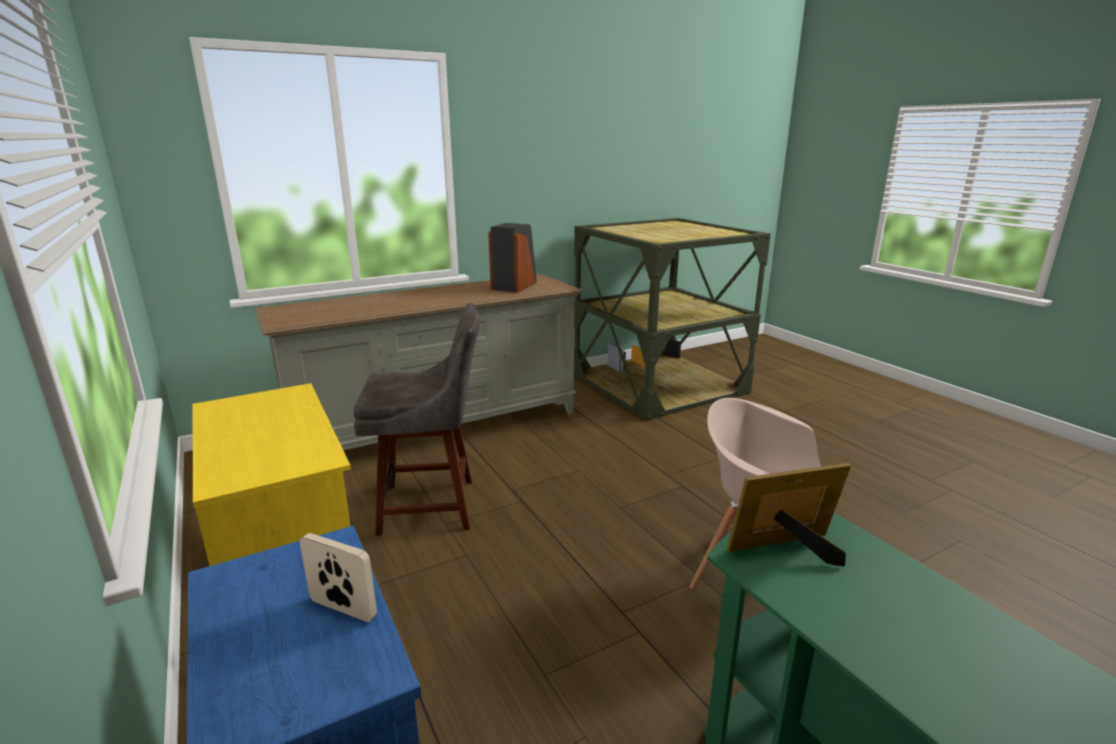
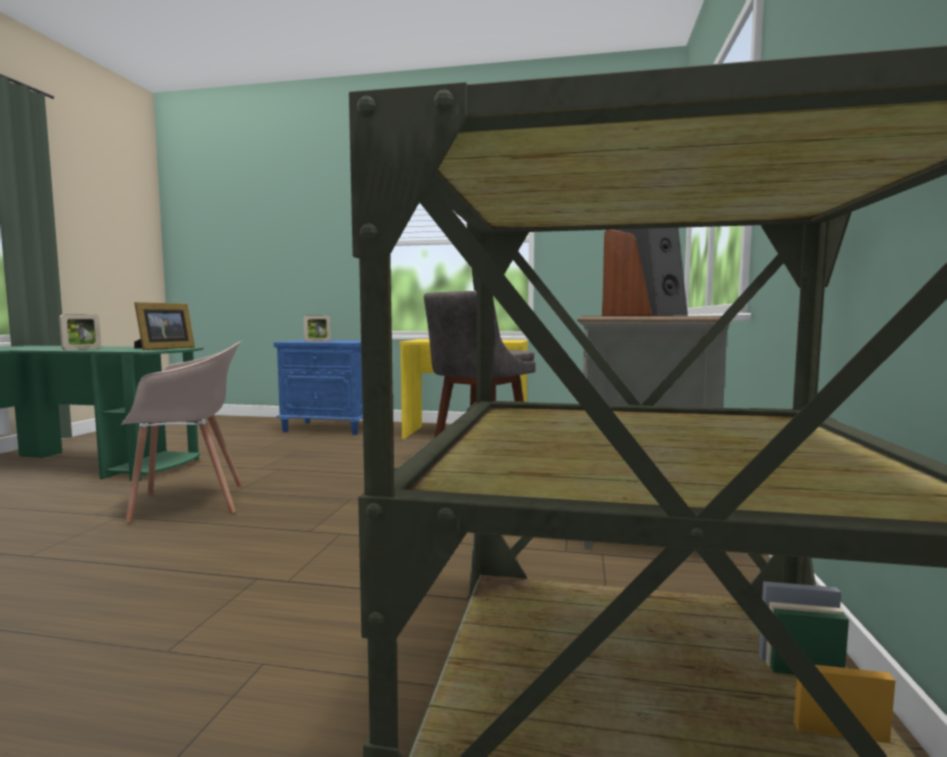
camera: 130 degrees right, 15 degrees down
(966, 632) = (82, 349): none -> picture frame

